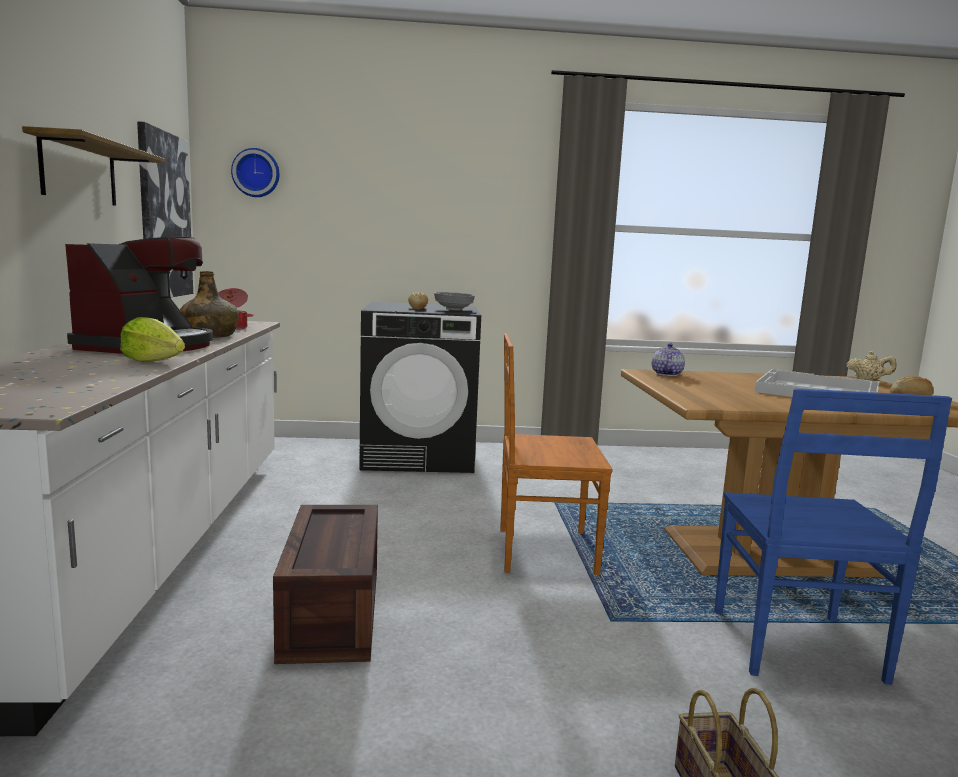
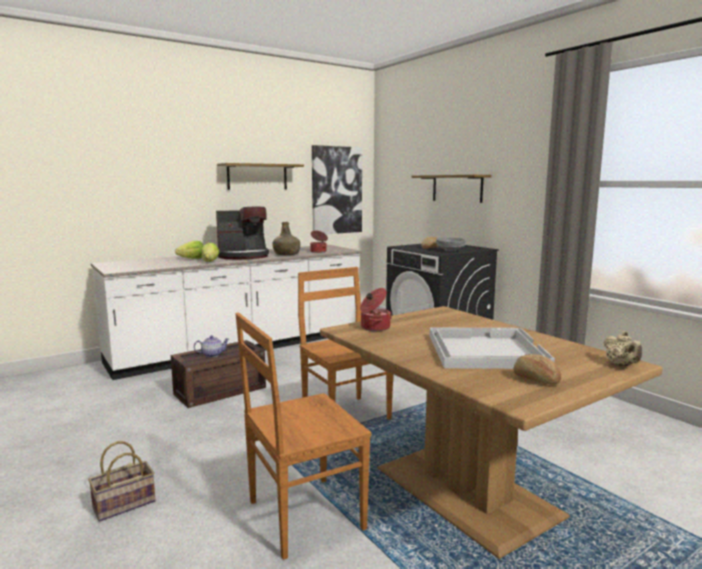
camera: 60 degrees right, 0 degrees up
(70, 362) = (192, 259): none -> lettuce
(256, 173) = (396, 160): wall clock -> none
(397, 224) = (457, 188): none -> shelf
(666, 374) = (448, 314): teapot -> teapot (212, 355)
(705, 396) = (374, 327): none -> cooking pot
(797, 648) = (302, 516): blue chair -> brown chair

